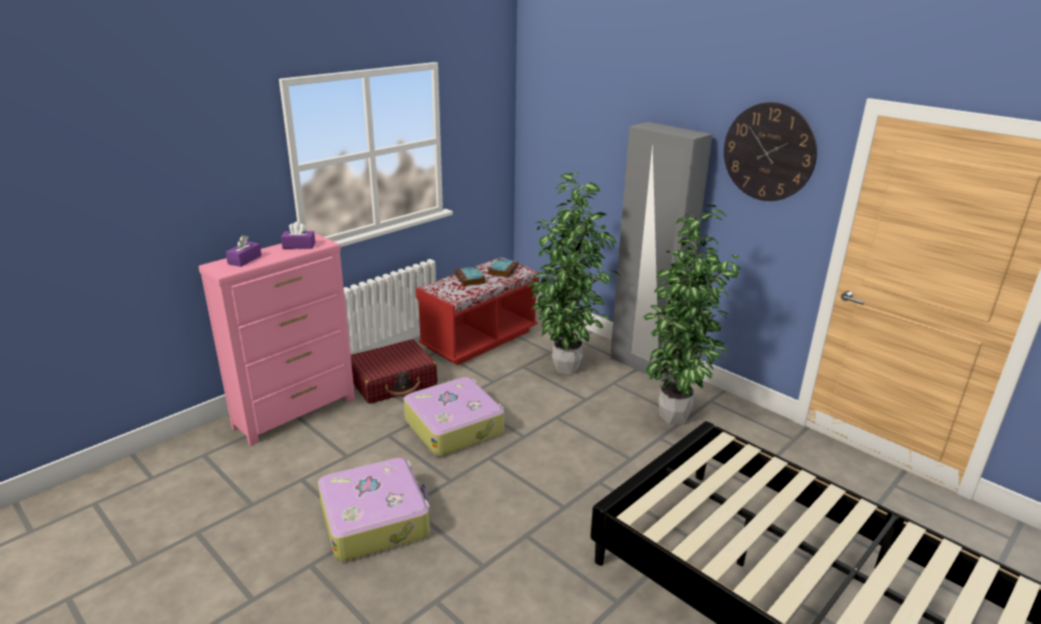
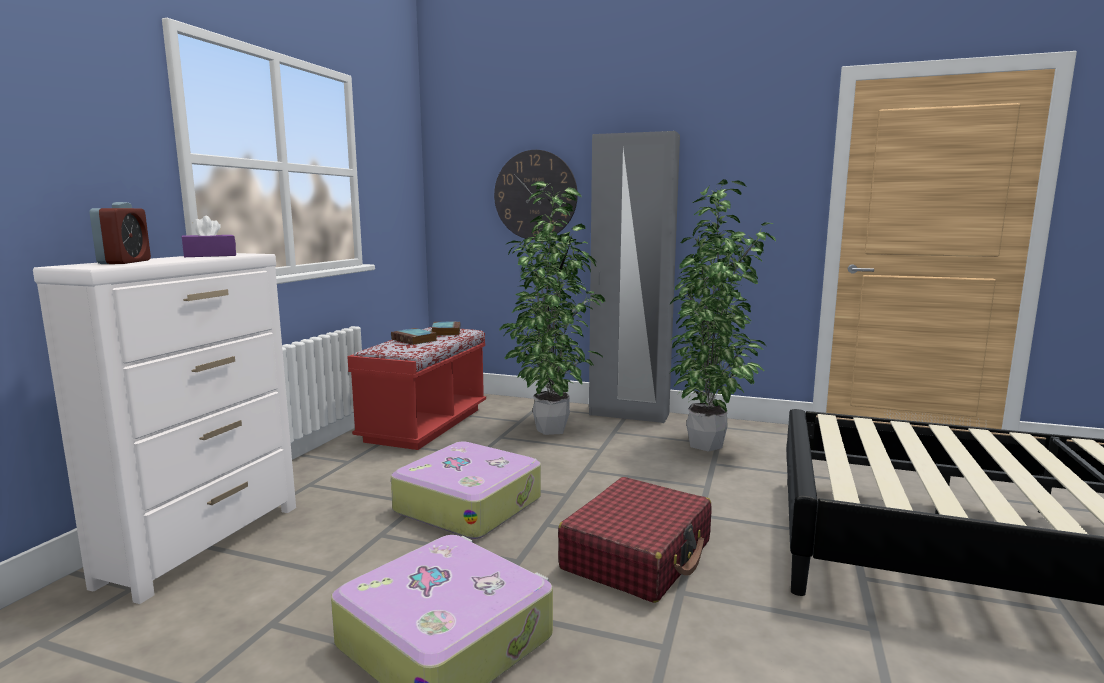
camera: 25 degrees left, 15 degrees down
(244, 260) = (125, 262): purple tissue box -> alarm clock
(296, 412) = (206, 543): pink dresser -> white dresser
(393, 382) = (342, 480): red suitcase -> red suitcase (637, 555)
(769, 152) = (744, 141): wall clock -> wall clock (535, 195)

